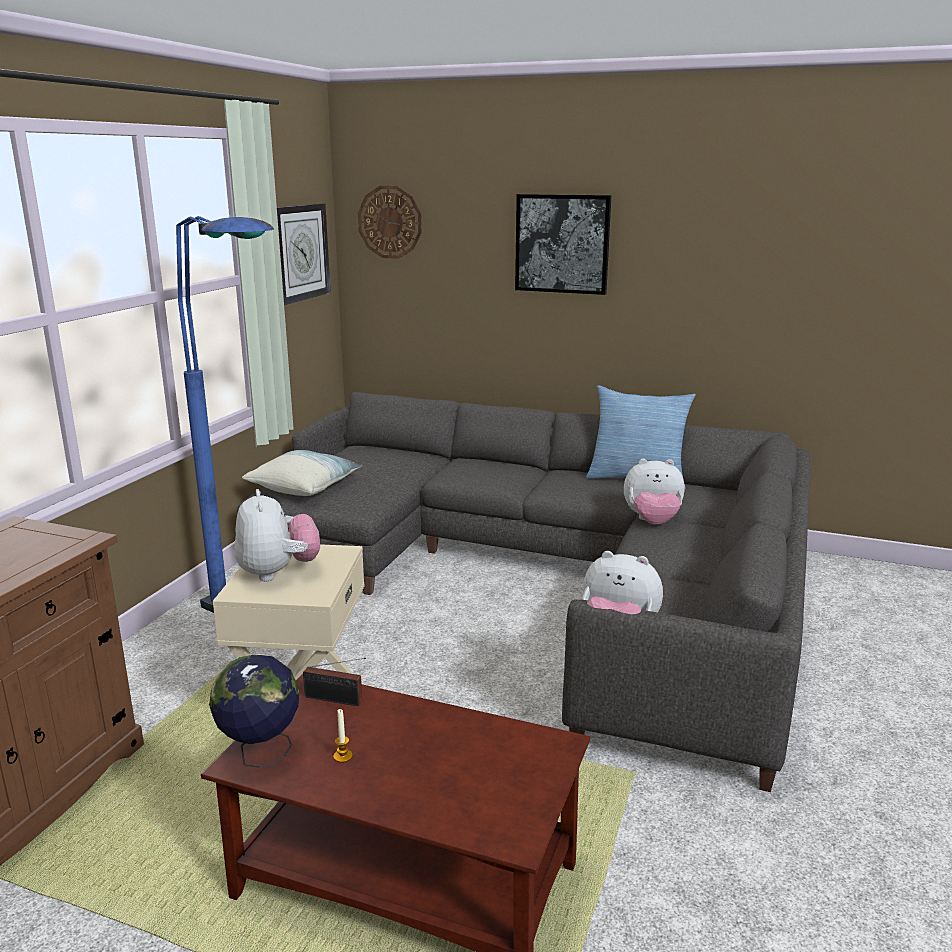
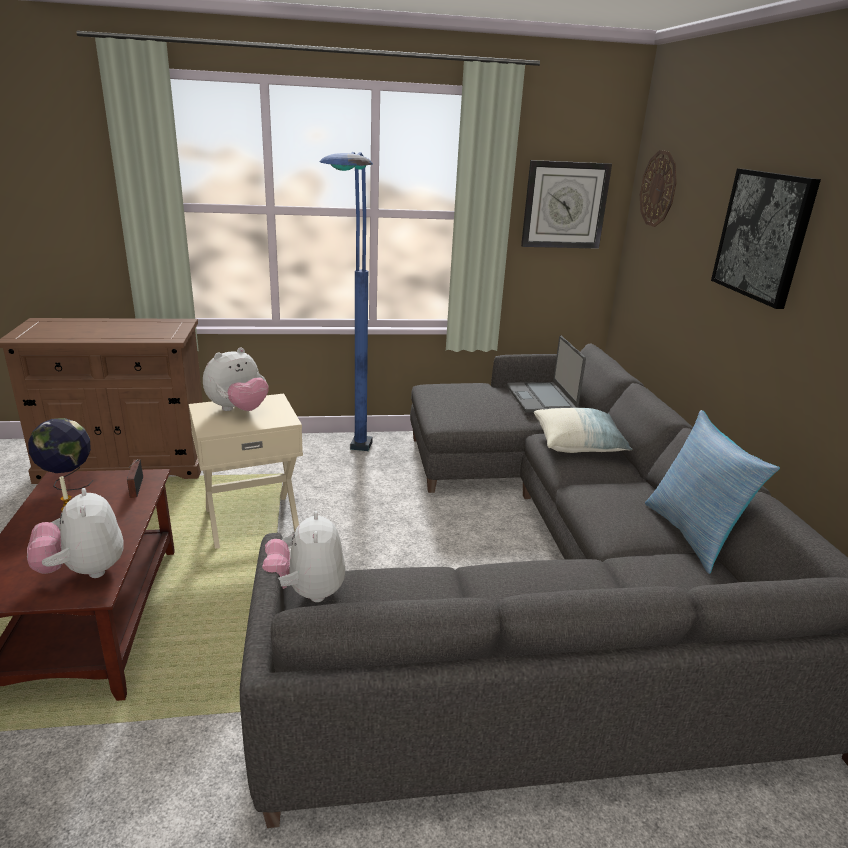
camera: 60 degrees right, 5 degrees up
(304, 487) = (459, 394): pillow -> pillow (578, 444)
(372, 457) = (541, 398): none -> laptop
(652, 522) = (593, 569): plush toy -> plush toy (84, 571)

